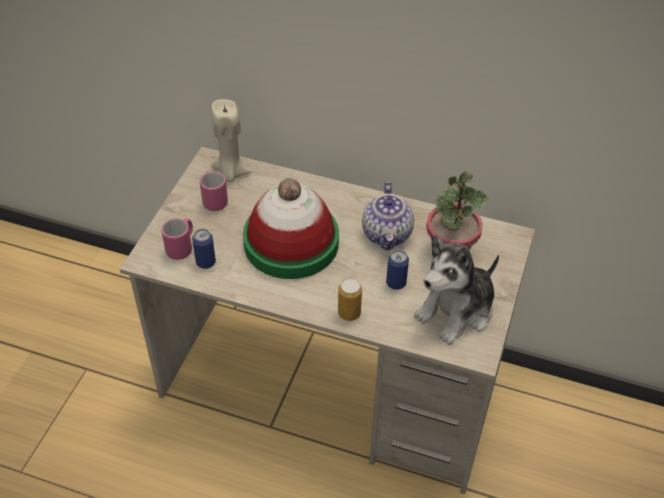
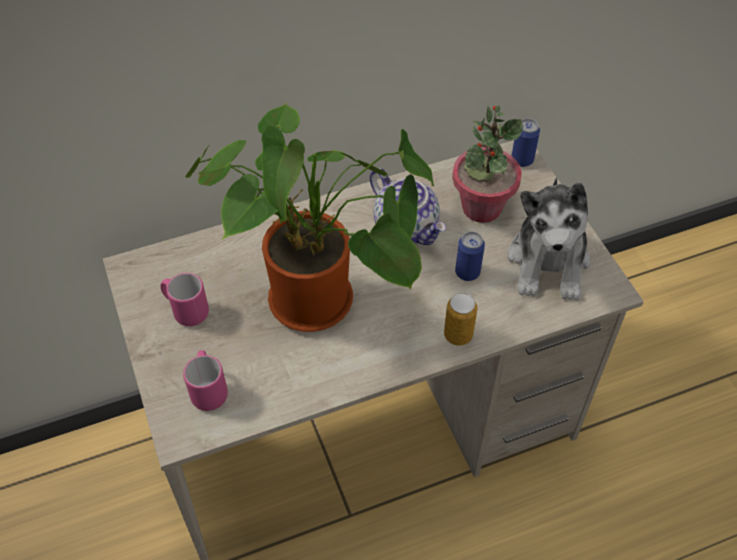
camera: 40 degrees left, 5 degrees up
(205, 262) = (254, 387): can -> can (522, 160)
(230, 173) = (172, 268): beige candle -> none
(291, 242) = (321, 301): hat -> potted plant

